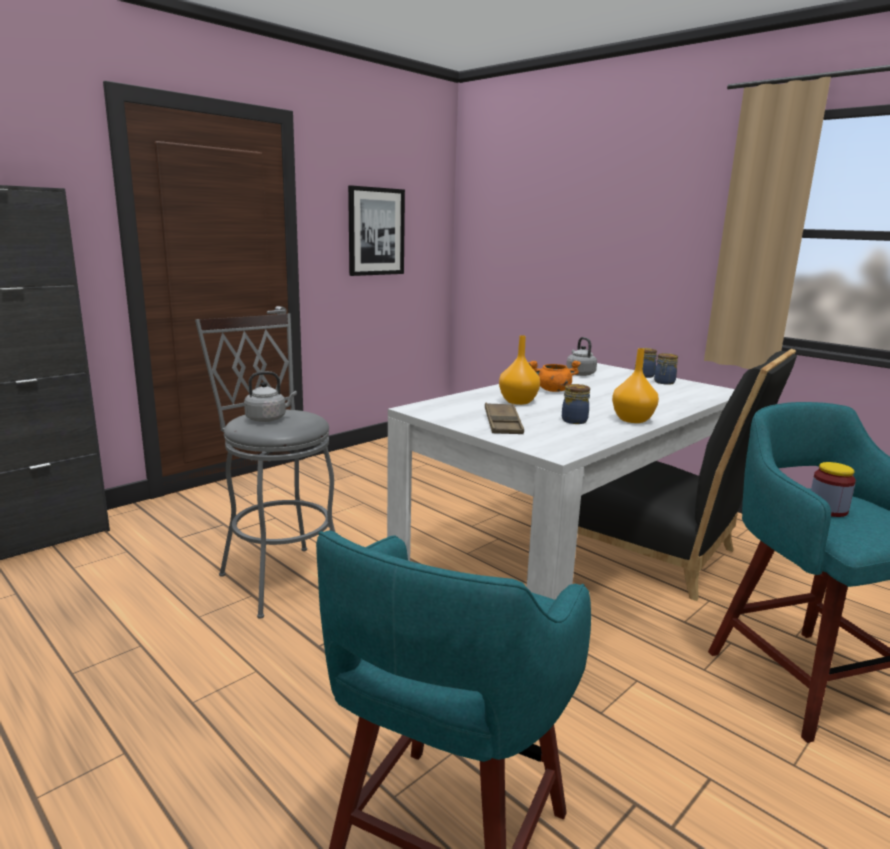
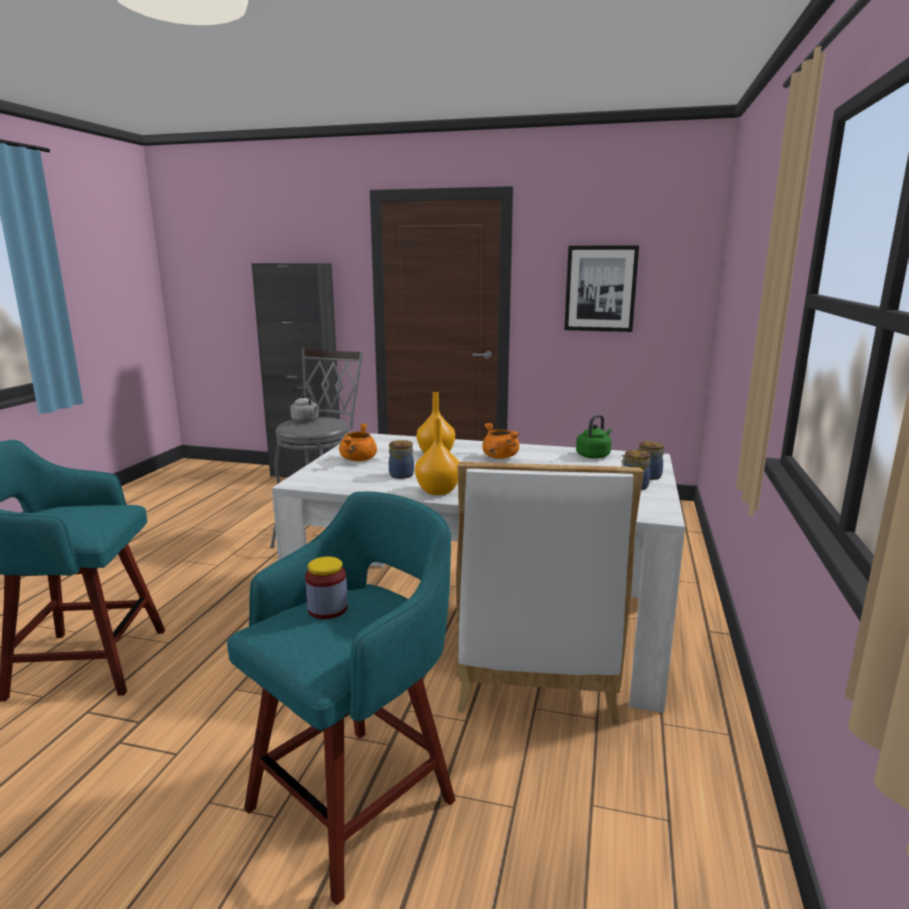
camera: 60 degrees right, 0 degrees up
(503, 424) = (358, 460): brown tray -> orange cooking pot
(579, 373) = (594, 455): grey kettle -> green kettle
(656, 554) = (535, 672): black chair -> white chair

